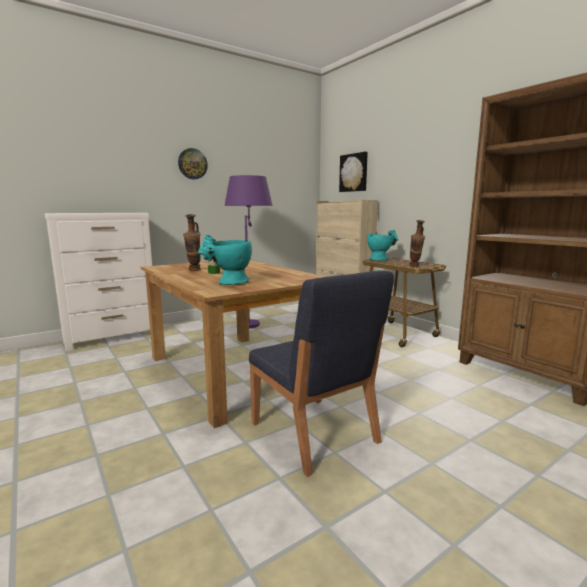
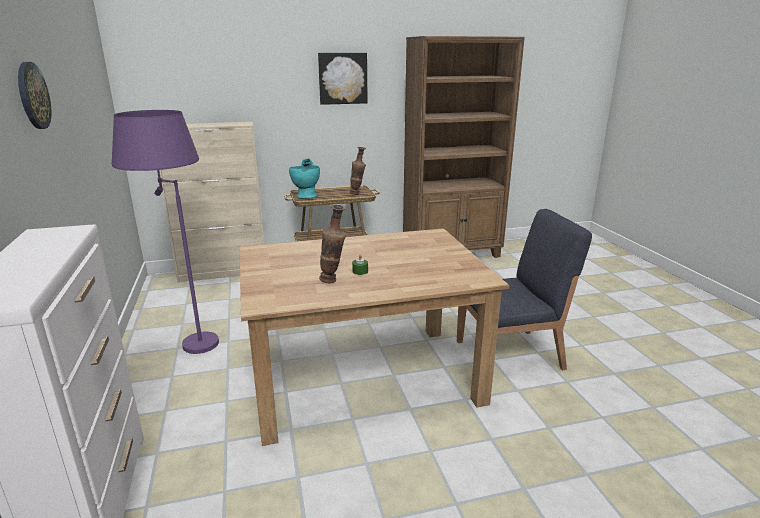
camera: 70 degrees left, 10 degrees up
(228, 283) = (439, 270): turquoise vase -> none
(354, 172) = (197, 83): picture -> picture (342, 78)

